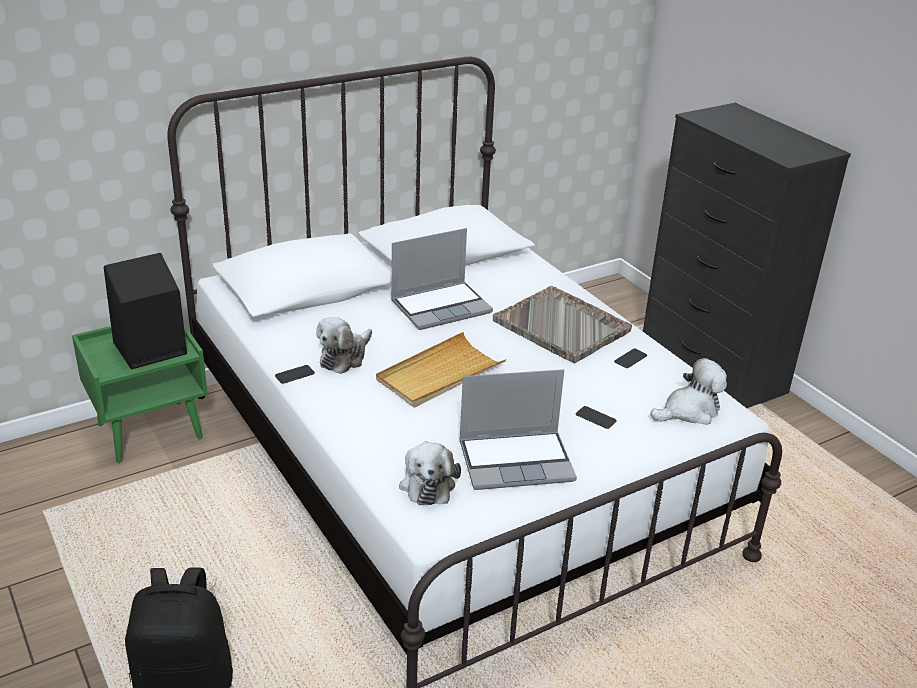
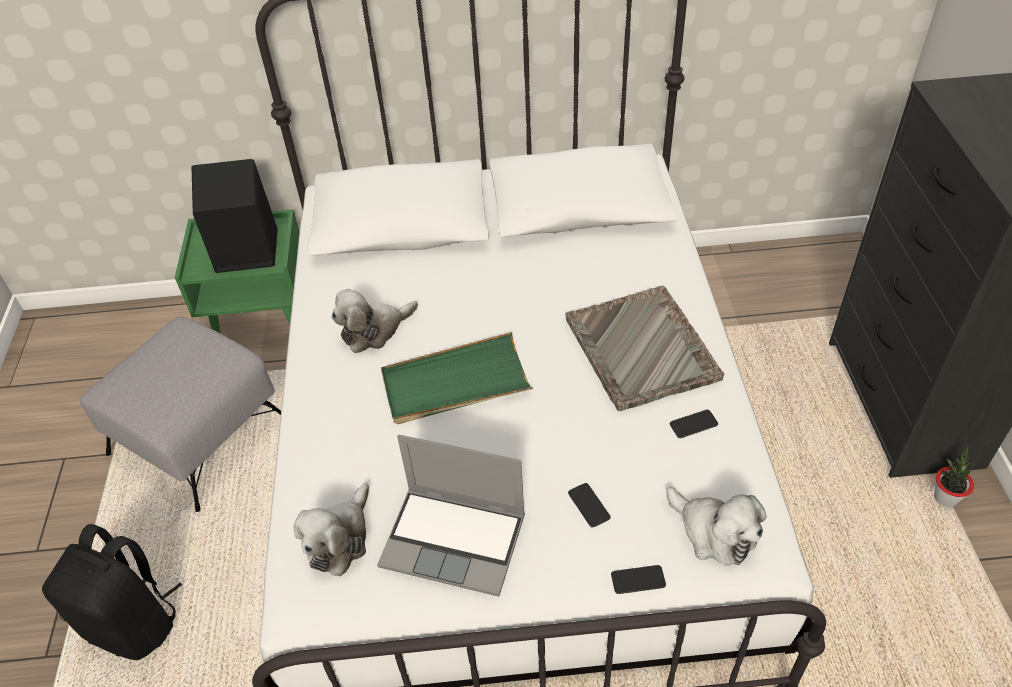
camera: 30 degrees right, 15 degrees up
(149, 530) = (200, 435): none -> grey ottoman
(294, 375) = (310, 341): phone -> phone (638, 580)
(439, 374) = (455, 383): beige tray -> green tray
(441, 306) = (522, 283): laptop -> none
(689, 411) = (714, 533): plush toy -> plush toy turned 45 degrees clockwise
(774, 416) = (945, 498): none -> potted plant

